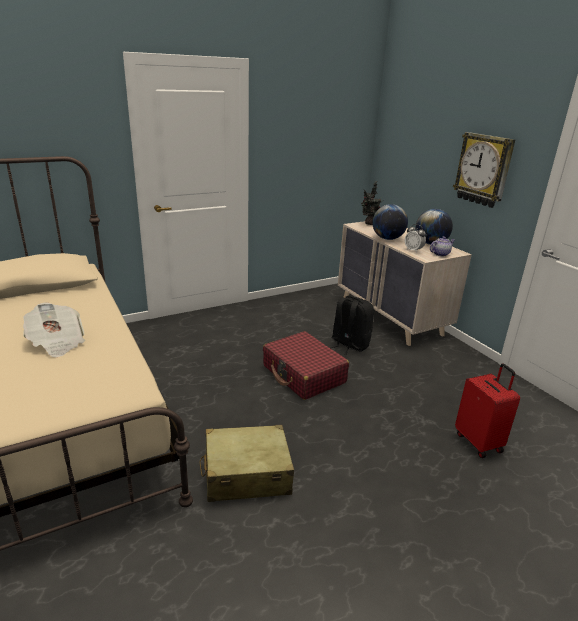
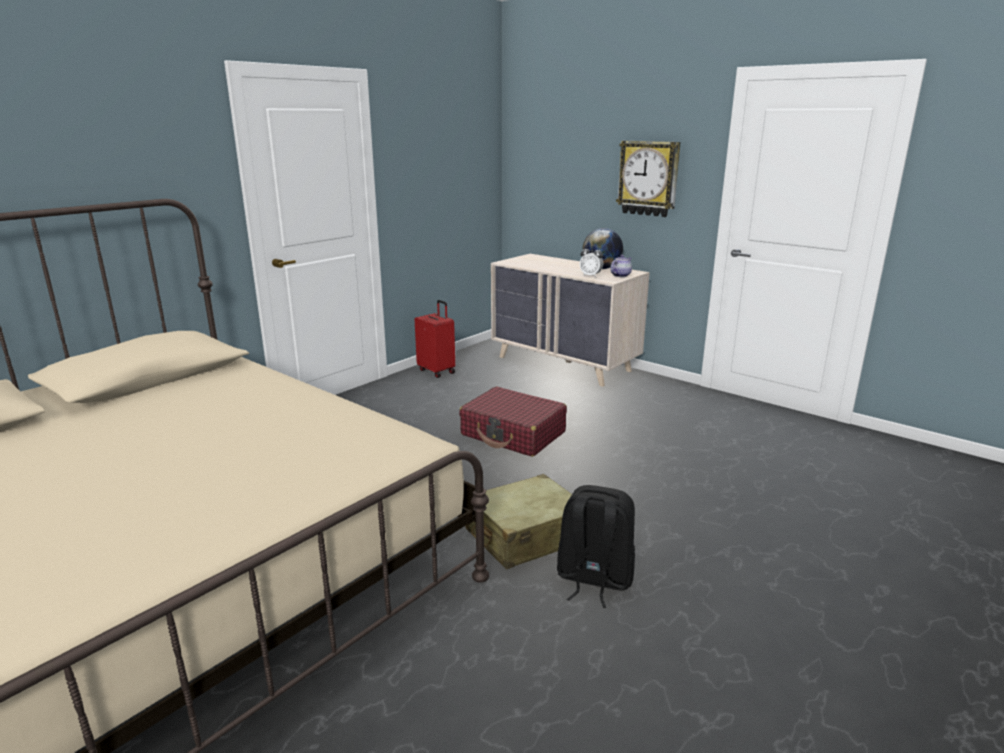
camera: 20 degrees left, 5 degrees down
(57, 343) = (265, 422): newspaper -> none
(349, 344) = (540, 397): black backpack -> black backpack (593, 579)
(369, 224) = (519, 259): potted plant -> none
(387, 239) = (553, 269): globe -> none
(479, 442) = (730, 453): red suitcase -> red suitcase (437, 371)

